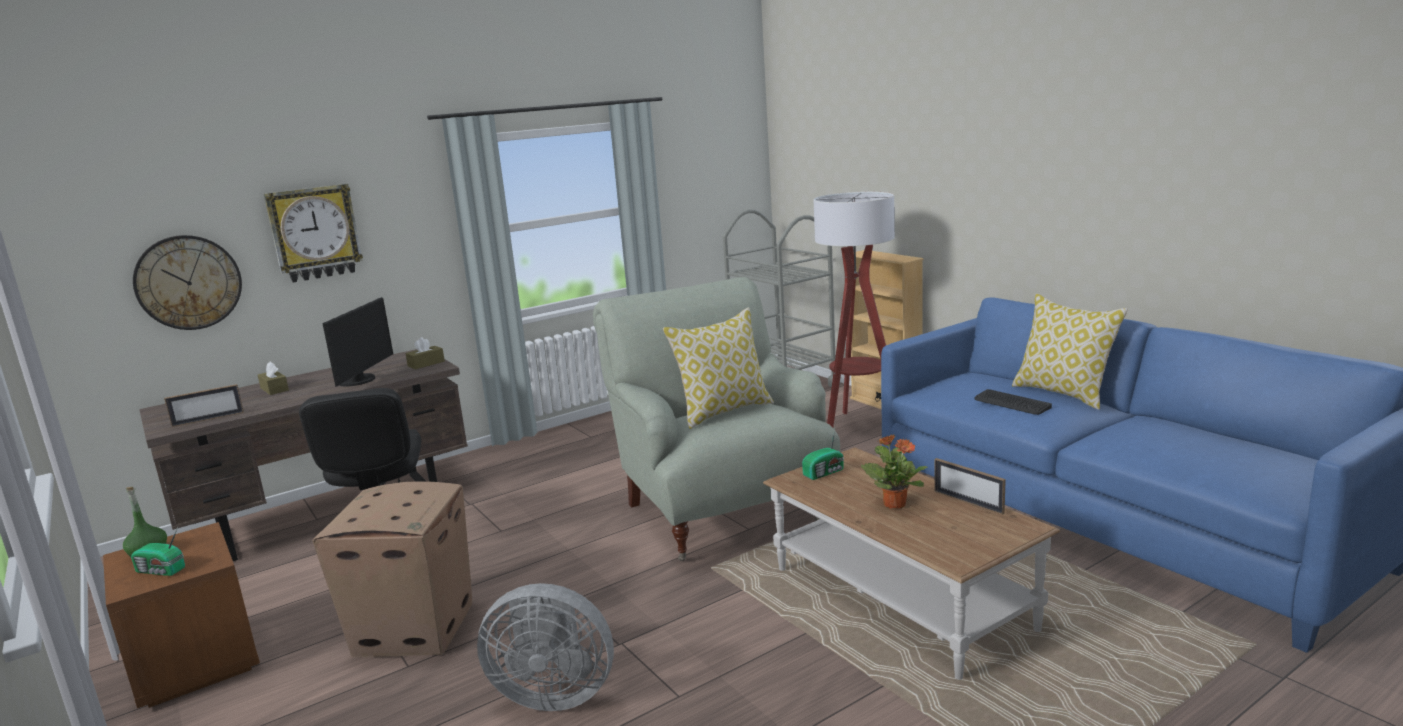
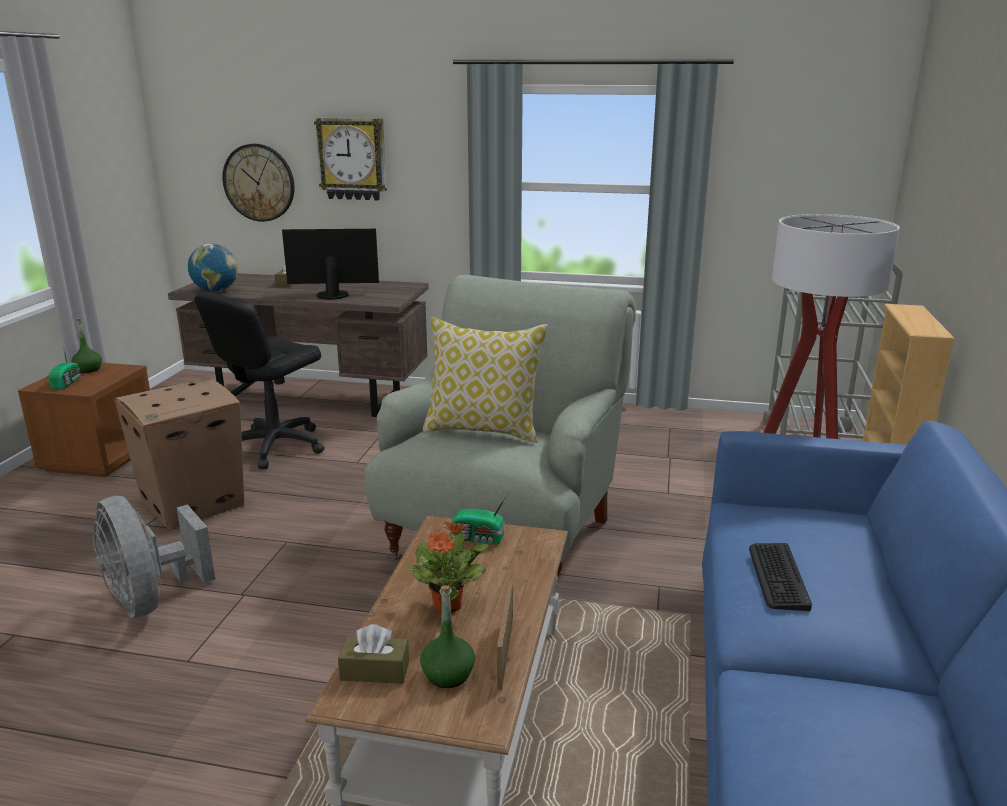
camera: 45 degrees right, 5 degrees up
(161, 571) = (67, 383): radio -> radio turned 150 degrees counterclockwise
(208, 419) = (216, 291): picture frame -> globe
(360, 380) = (332, 294): monitor -> monitor turned 150 degrees counterclockwise
(426, 364) = (391, 296): brown tissue box -> brown tissue box (375, 671)
(970, 524) = (448, 674): none -> green bottle
(1064, 393) = (892, 606): pillow -> none

